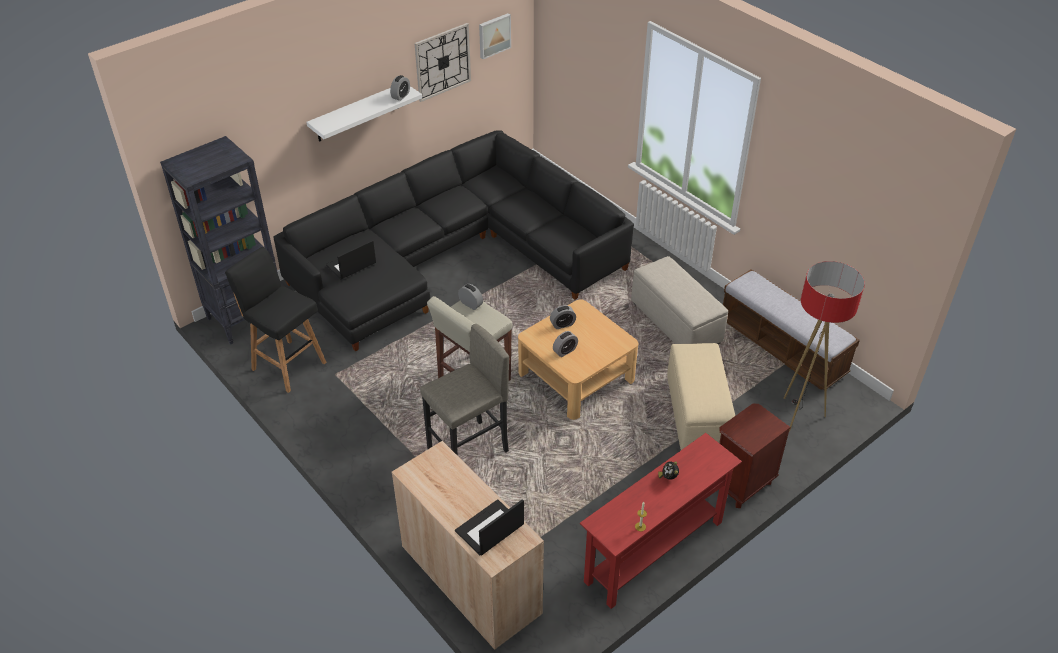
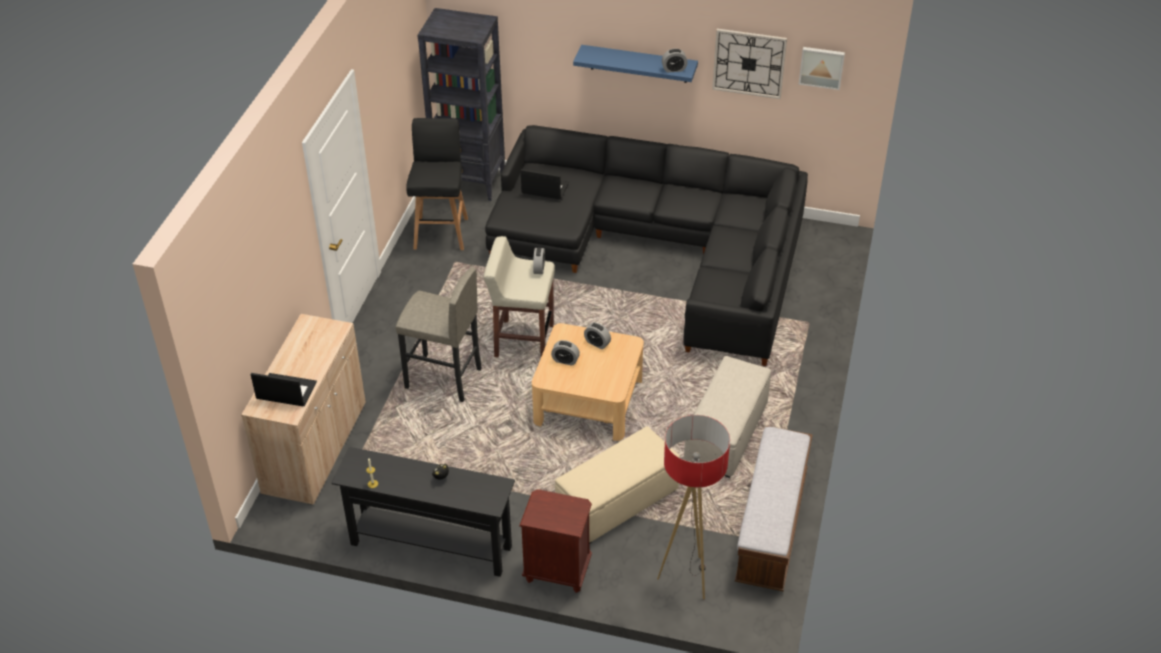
camera: 55 degrees right, 0 degrees up
(358, 112) = (638, 64): white shelf -> blue shelf
(654, 552) = (431, 546): red console table -> black console table

